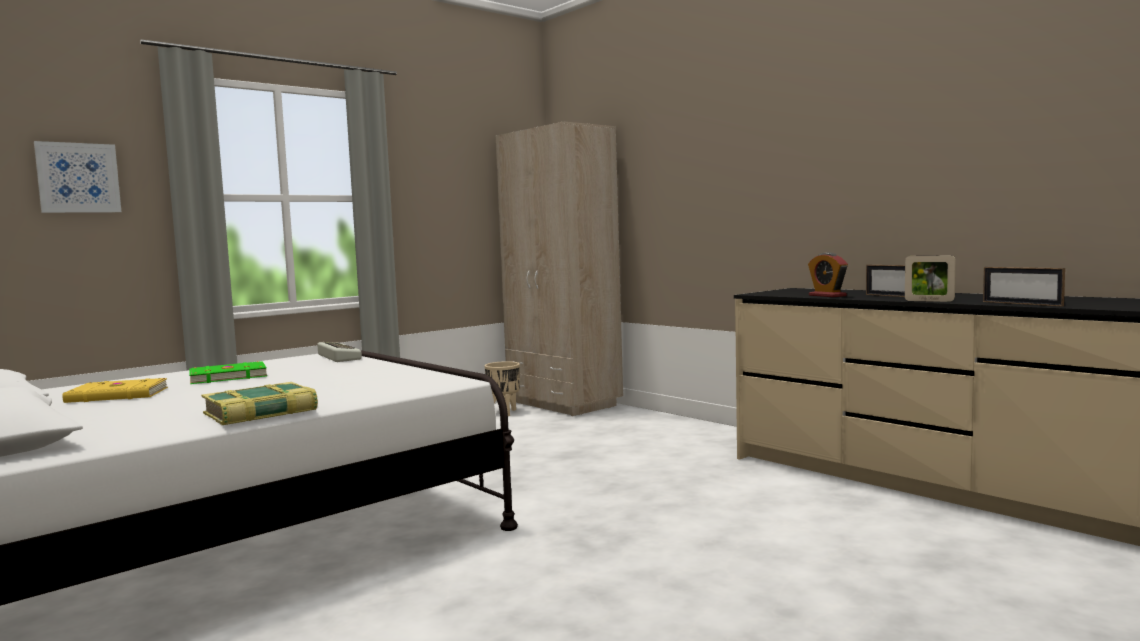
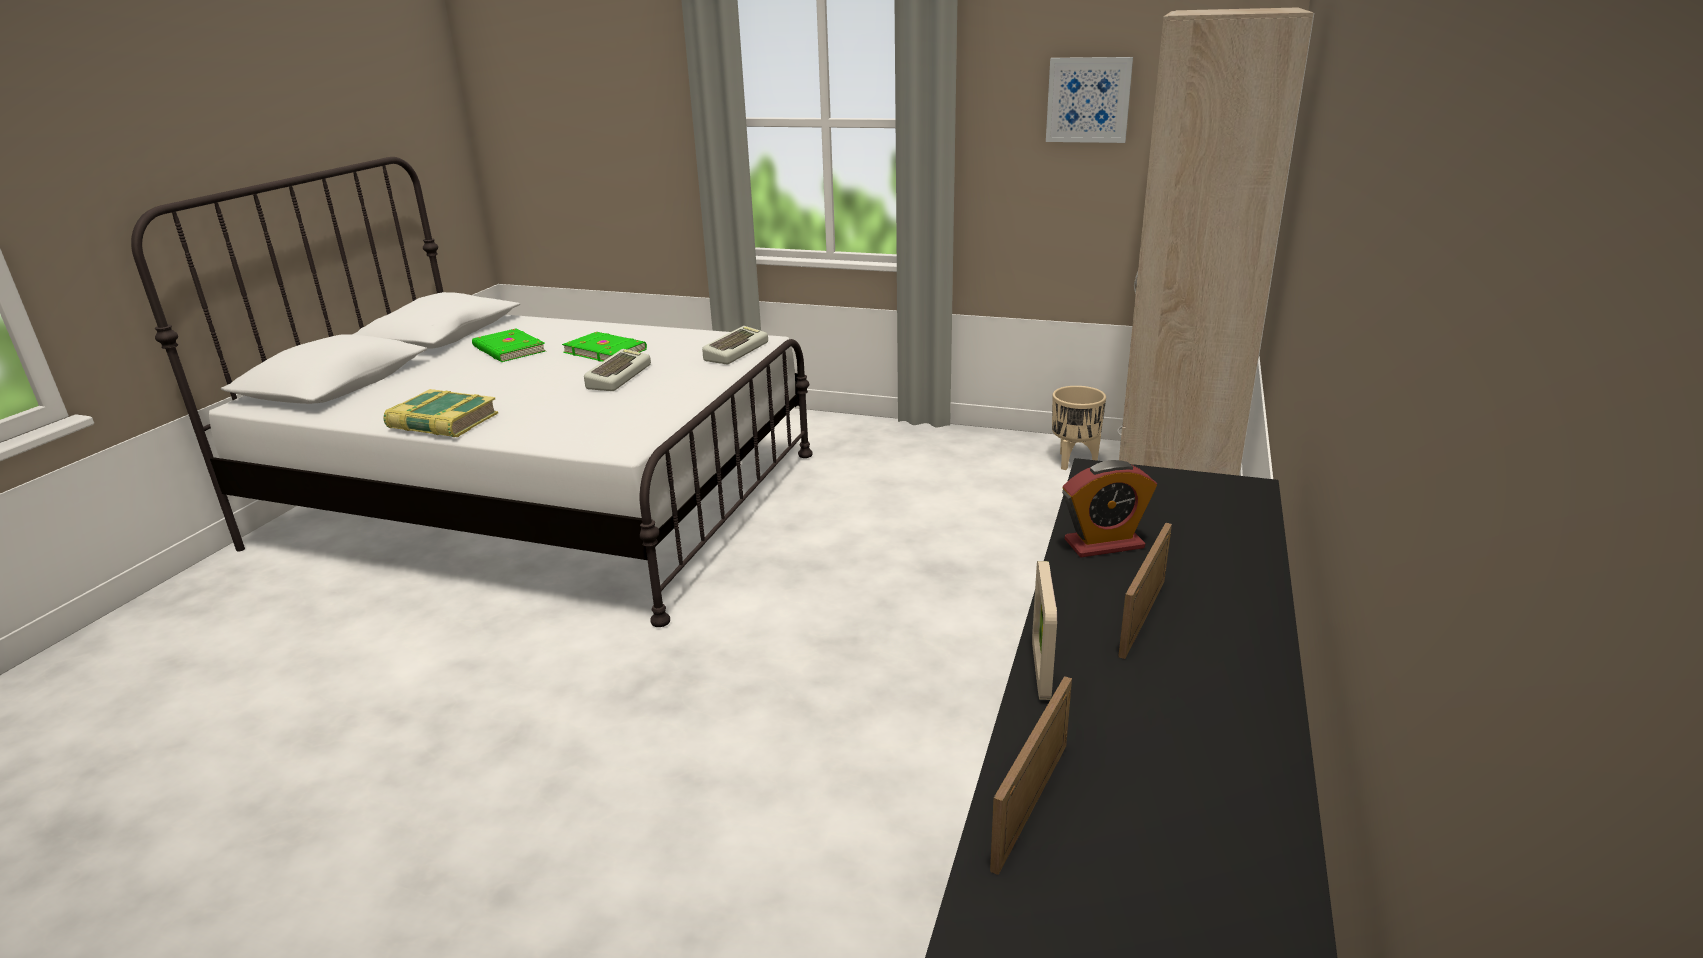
camera: 60 degrees right, 20 degrees up
(78, 178) = (629, 101): picture -> picture (1088, 100)
(117, 395) = (508, 349): yellow book -> green book
(302, 376) = (617, 376): none -> keyboard
(827, 295) = (1104, 544): alarm clock -> alarm clock turned 135 degrees counterclockwise

